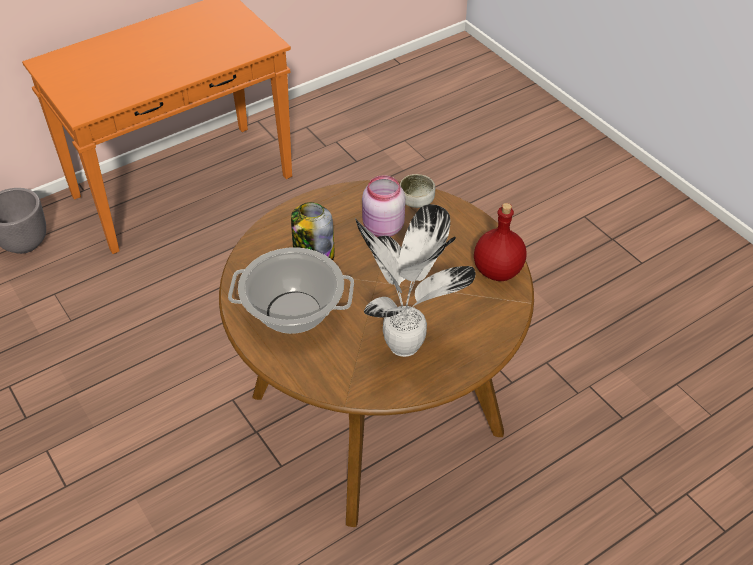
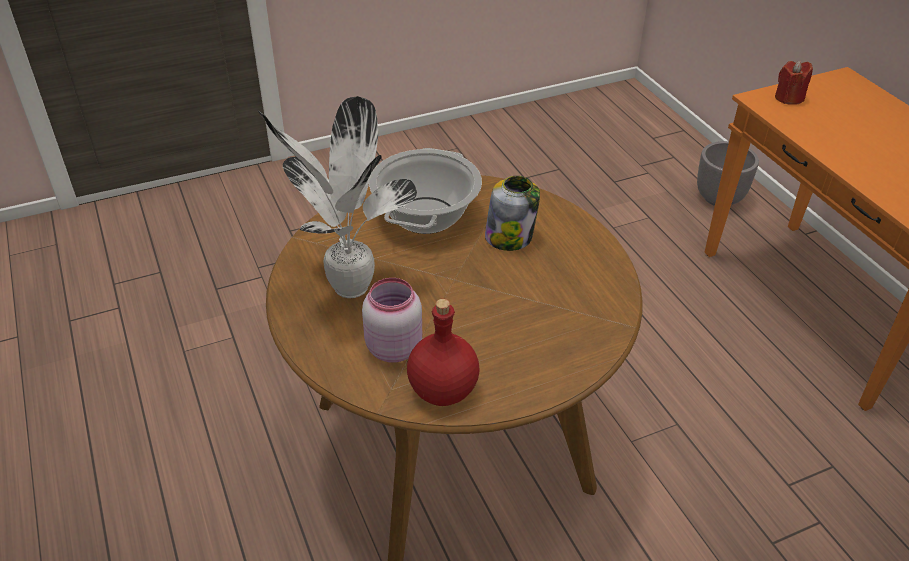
camera: 100 degrees right, 5 degrees down
(79, 96) = (788, 98): none -> red candle
(382, 228) = (543, 296): pink jar -> pink jar (392, 347)
(416, 201) = (593, 335): bowl -> none

